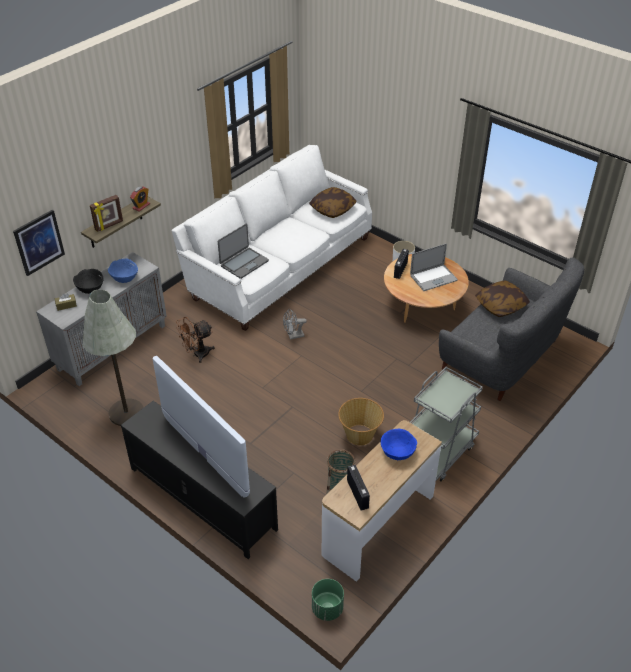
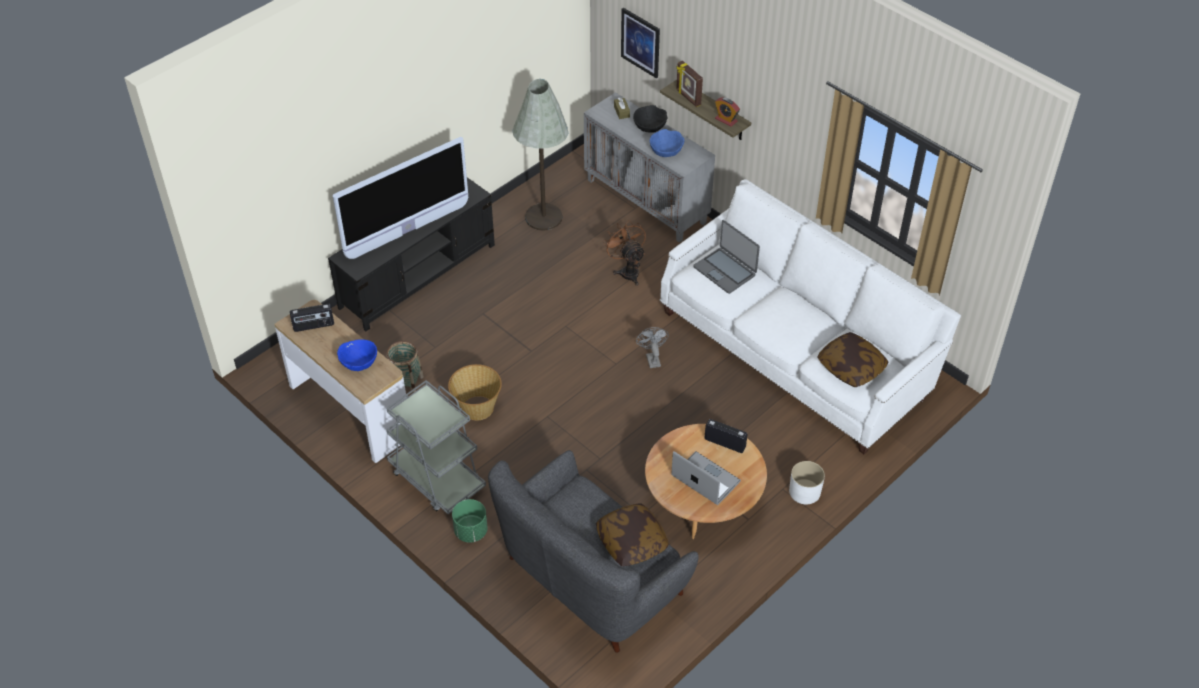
camera: 95 degrees right, 5 degrees up
(327, 608) = (268, 363): green planter -> green planter (470, 531)
(433, 278) = (705, 479): laptop -> laptop turned 150 degrees clockwise

